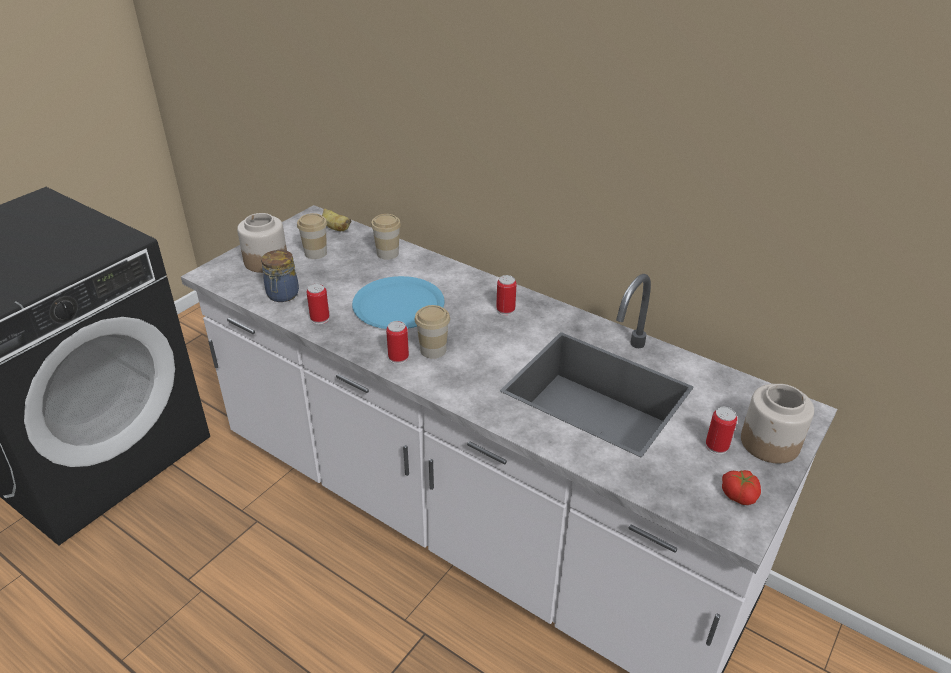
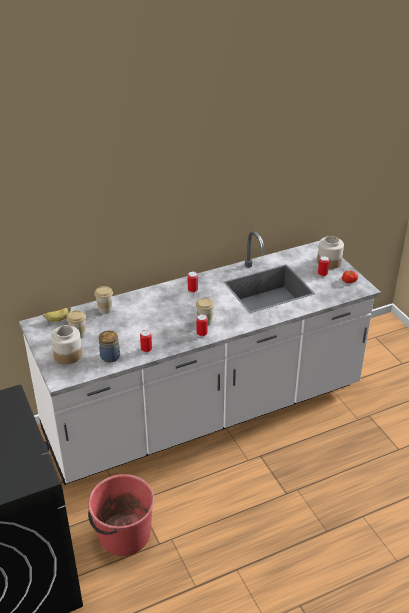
camera: 60 degrees left, 0 degrees up
(191, 532) = (123, 534): none -> red bucket
(398, 305) = (157, 320): blue plate -> none

